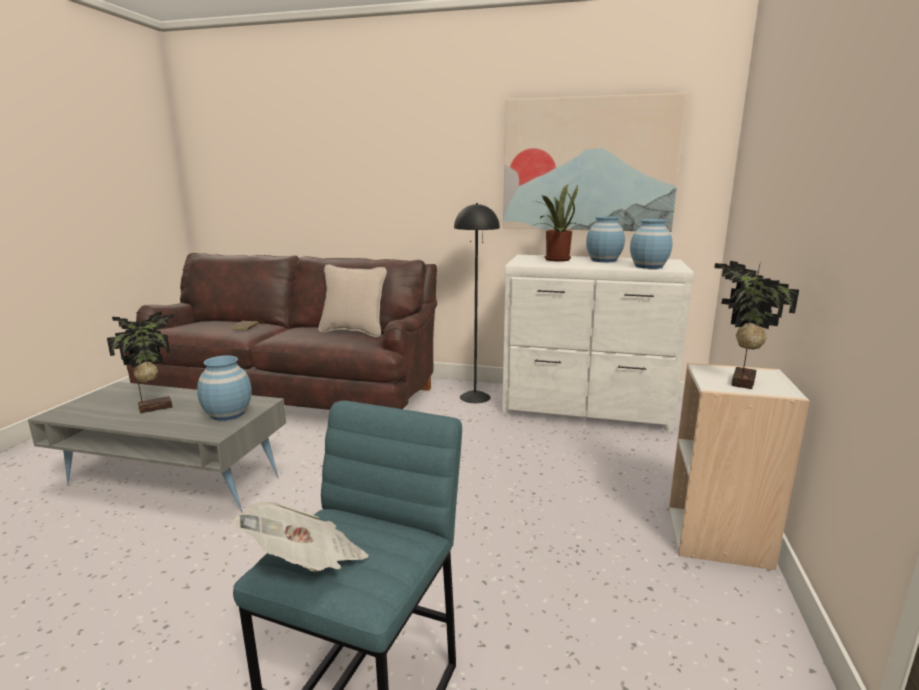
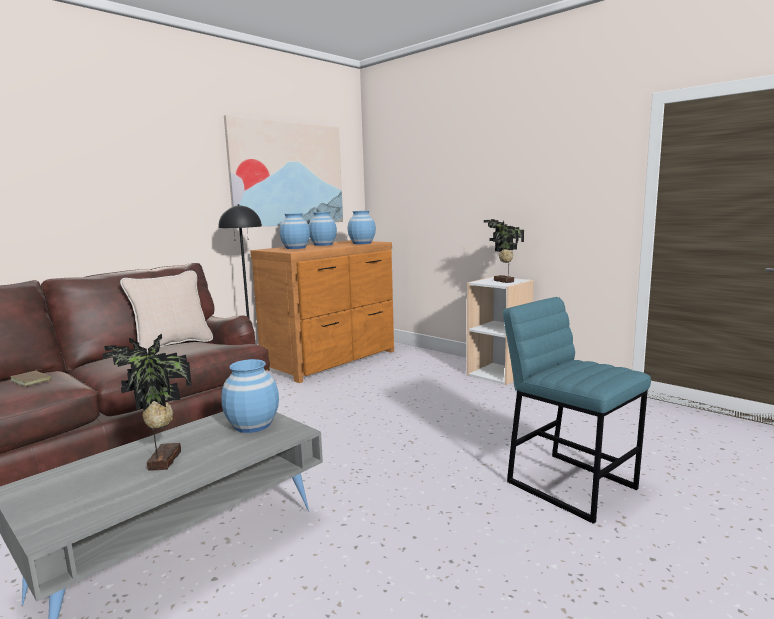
camera: 60 degrees left, 5 degrees down
(307, 563) = (600, 376): newspaper -> none
(554, 259) = (295, 248): potted plant -> blue vase
(586, 408) = (332, 360): white dresser -> brown dresser

